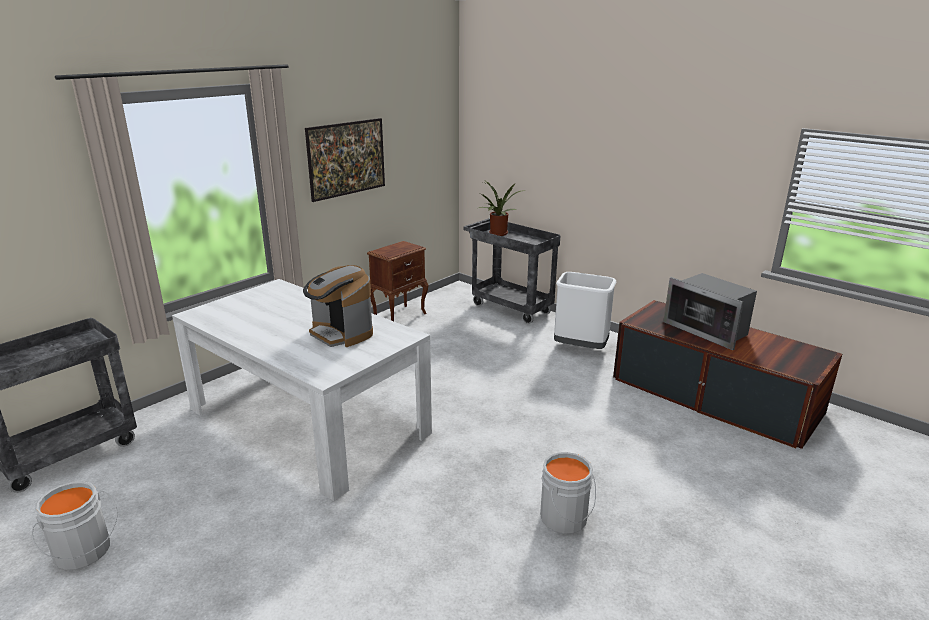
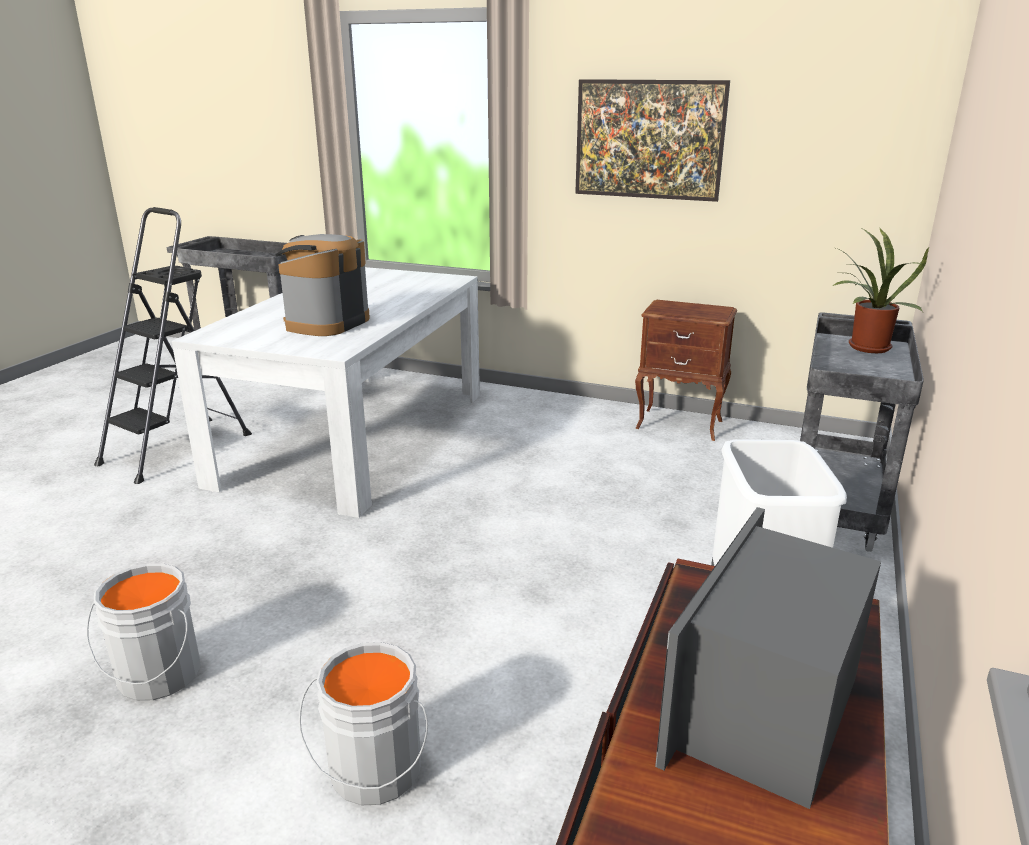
camera: 70 degrees right, 0 degrees up
(83, 553) = (125, 406): grey bucket -> grey bucket (373, 772)
(240, 512) = (178, 448): none -> step ladder

